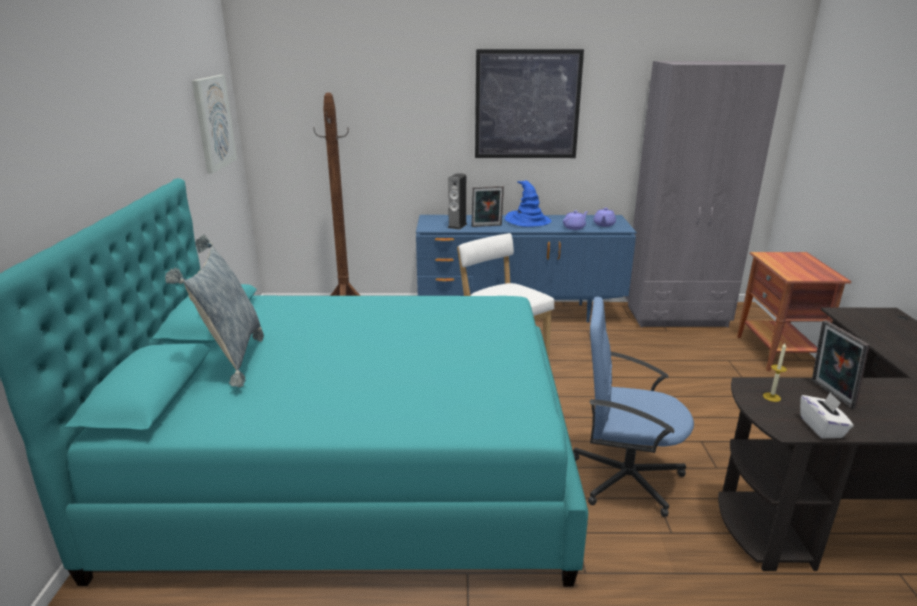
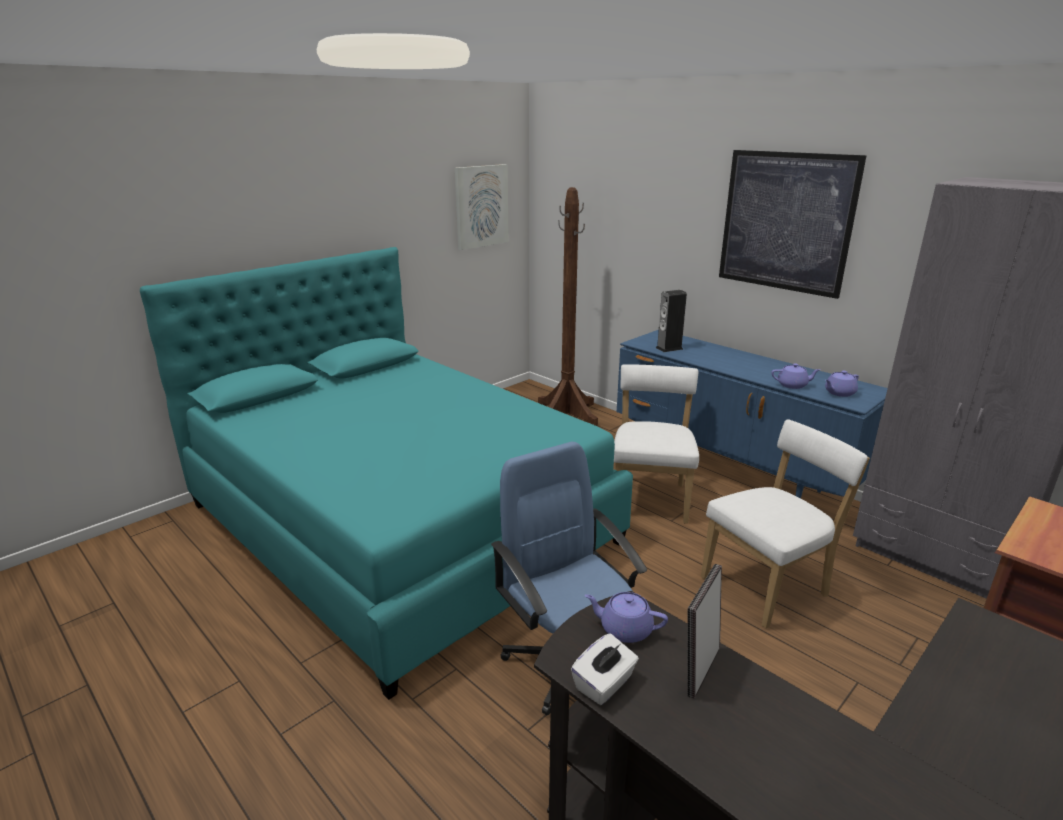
camera: 45 degrees right, 0 degrees up
(229, 364) = (321, 395): pillow -> none
(487, 226) = (697, 357): picture frame -> none
(527, 221) = (753, 364): blue hat -> none
(640, 370) = (768, 586): none -> white chair
(771, 397) = (624, 629): candle -> purple teapot

